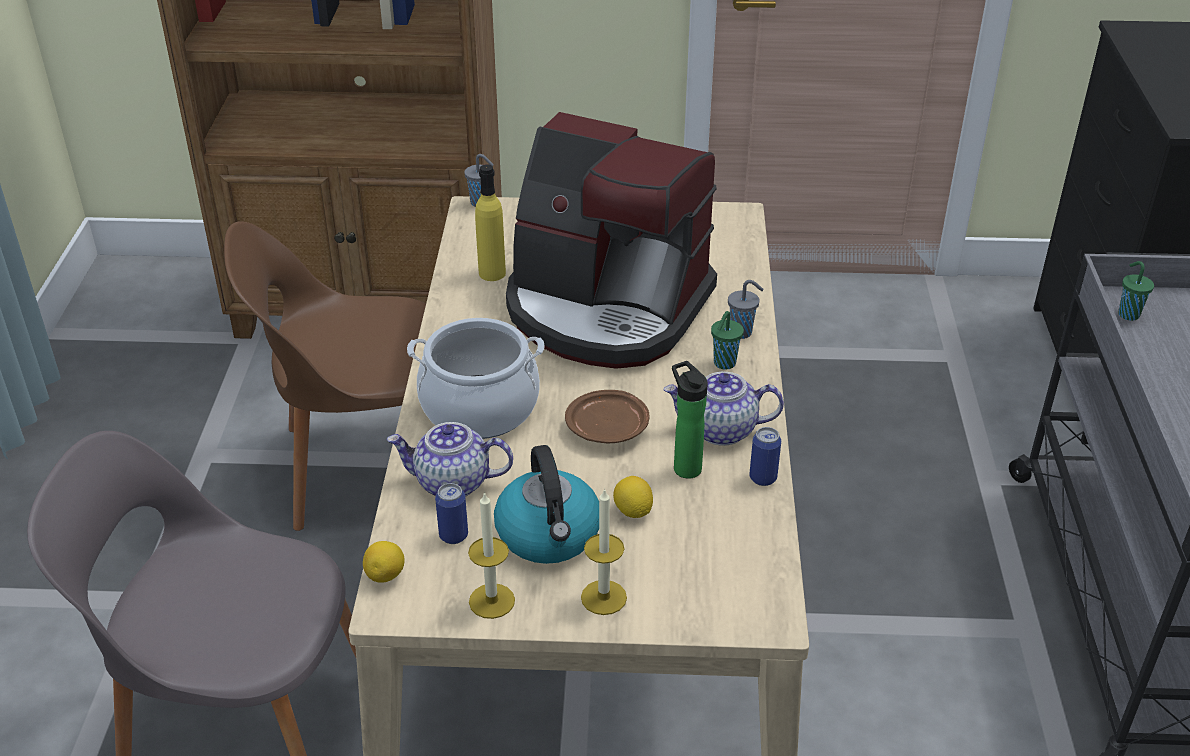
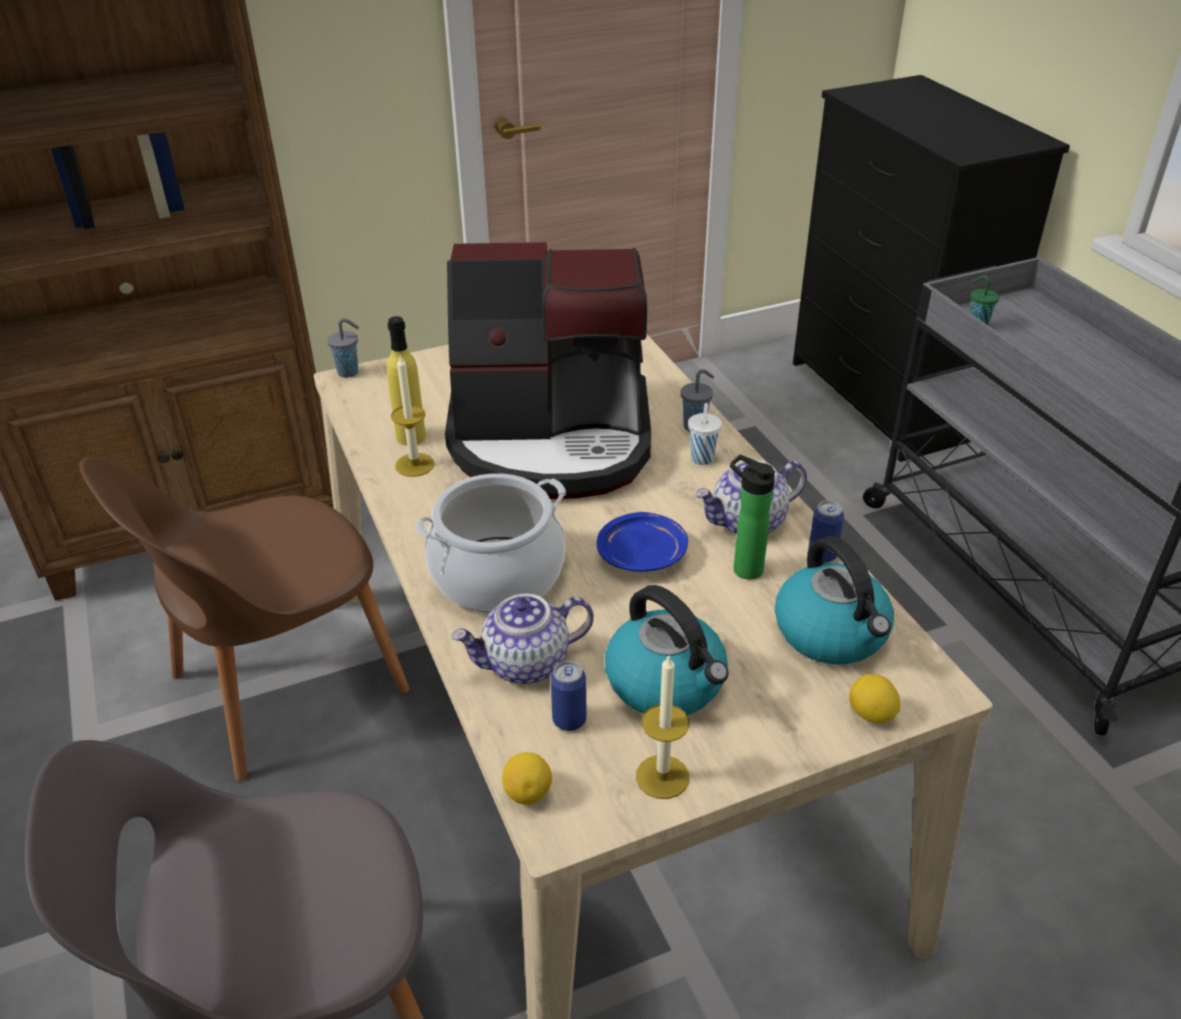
camera: 25 degrees left, 0 degrees up
(603, 597) = (770, 728): candle -> candle (414, 465)
(608, 428) = (642, 554): brown plate -> blue plate
(633, 511) = (730, 629): lemon -> lemon (870, 714)
(717, 544) = (832, 633): none -> kettle
(724, 364) = (702, 459): green cup -> white cup

